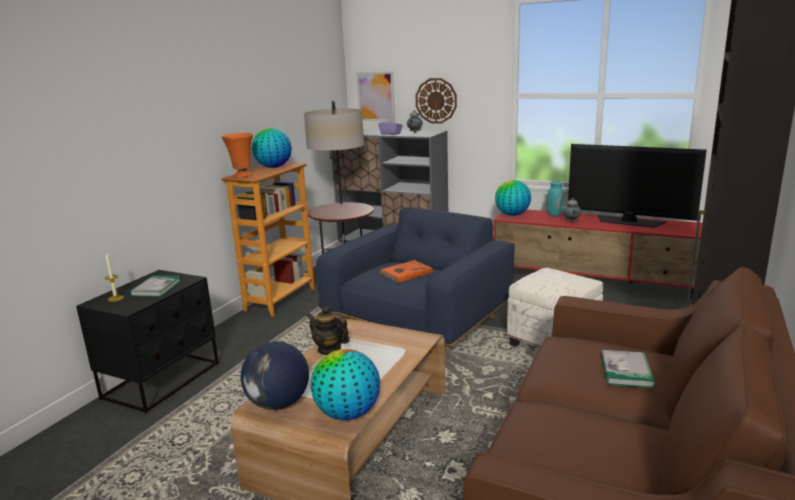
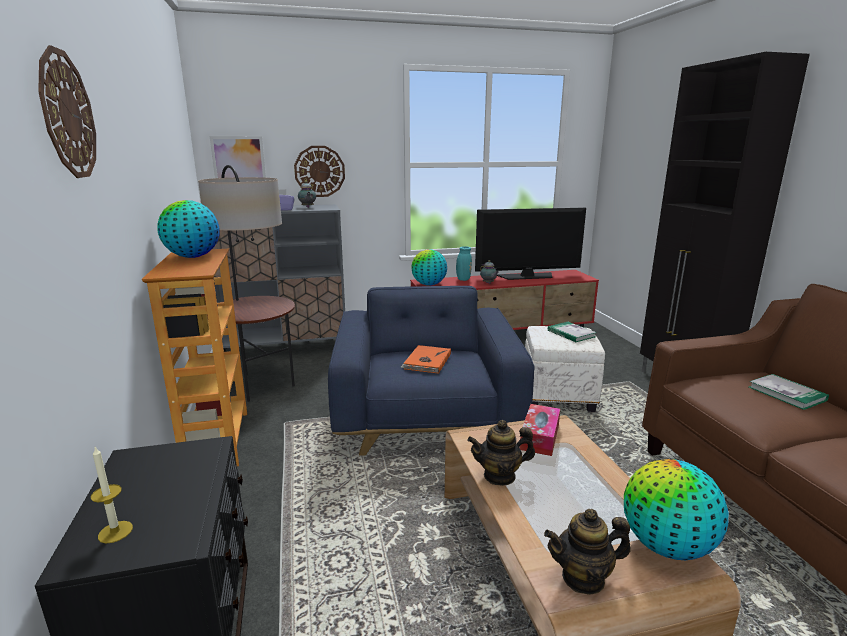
camera: 40 degrees left, 0 degrees up
(156, 288) = (171, 482): book -> book (571, 333)
(159, 87) = (67, 115): none -> wall clock
(242, 176) = (173, 272): orange vase -> none
(278, 404) = (583, 578): globe -> teapot
(394, 340) = (539, 437): none -> tissue box

